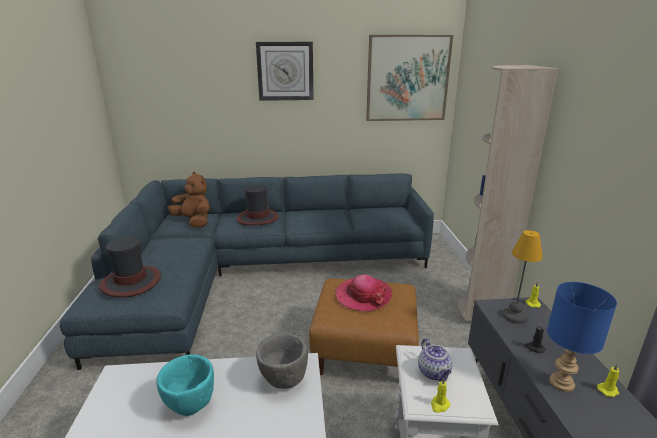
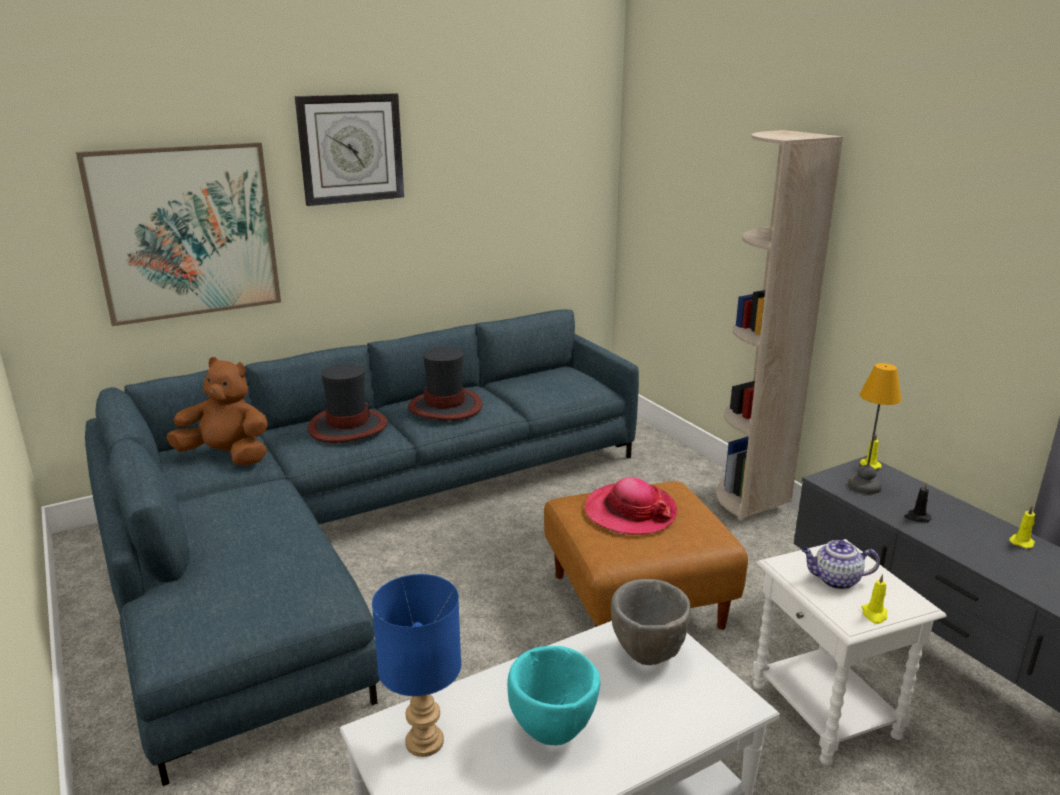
camera: 25 degrees left, 0 degrees up
(131, 282) = (228, 586): hat -> hat (445, 406)
(407, 78) = (549, 150): picture -> picture (186, 232)
(434, 373) = (835, 580): teapot -> teapot turned 135 degrees clockwise
(560, 383) = (974, 548): blue table lamp -> blue table lamp (423, 742)

